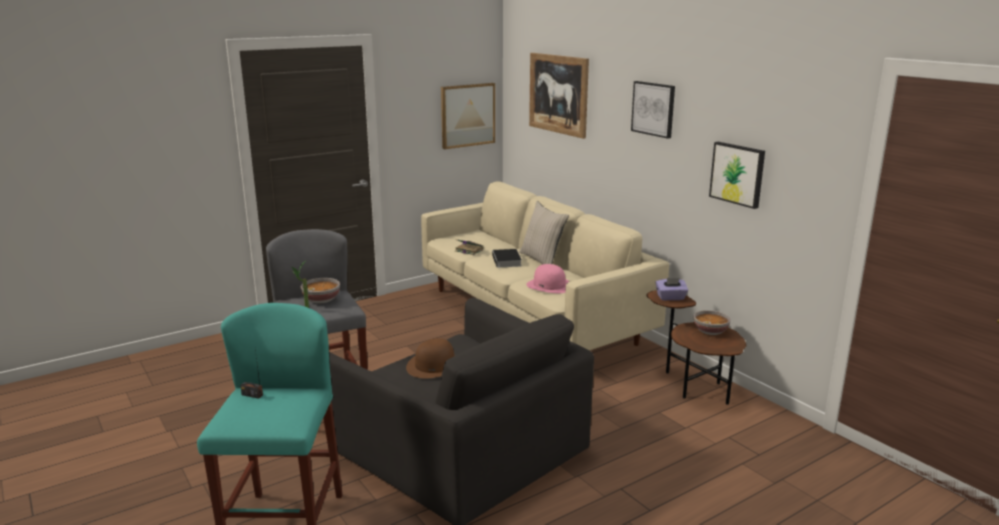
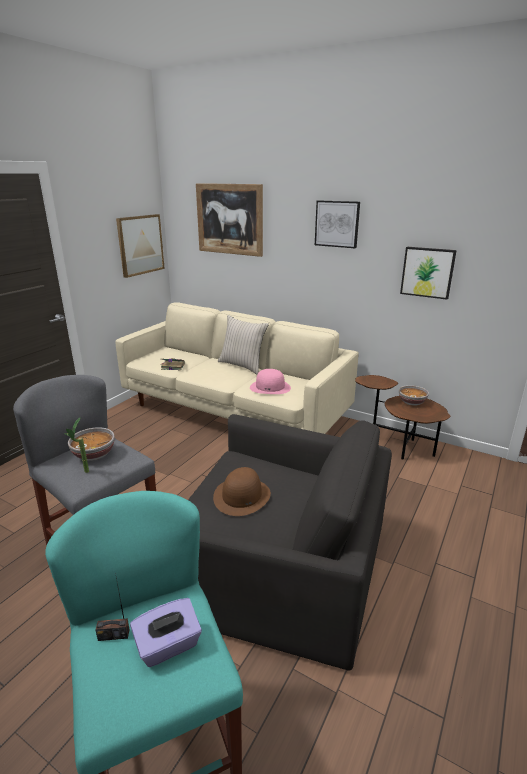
camera: 25 degrees left, 5 degrees up
(507, 261) = (214, 371): book -> none
(671, 298) = (376, 381): purple tissue box -> purple tissue box (168, 646)

